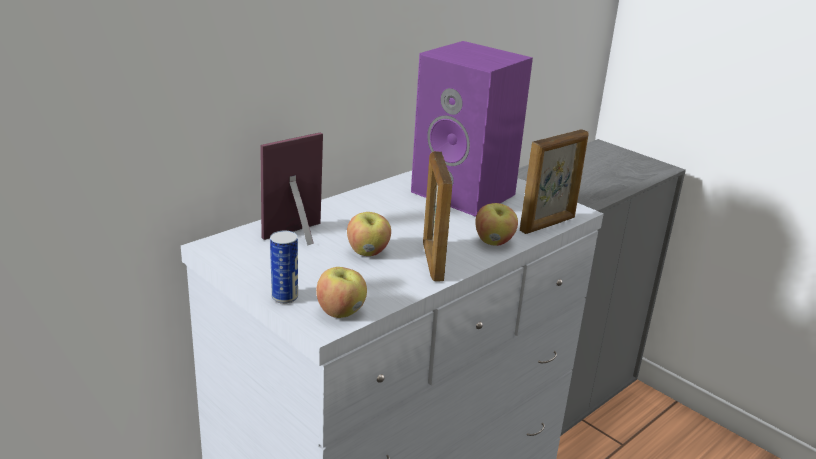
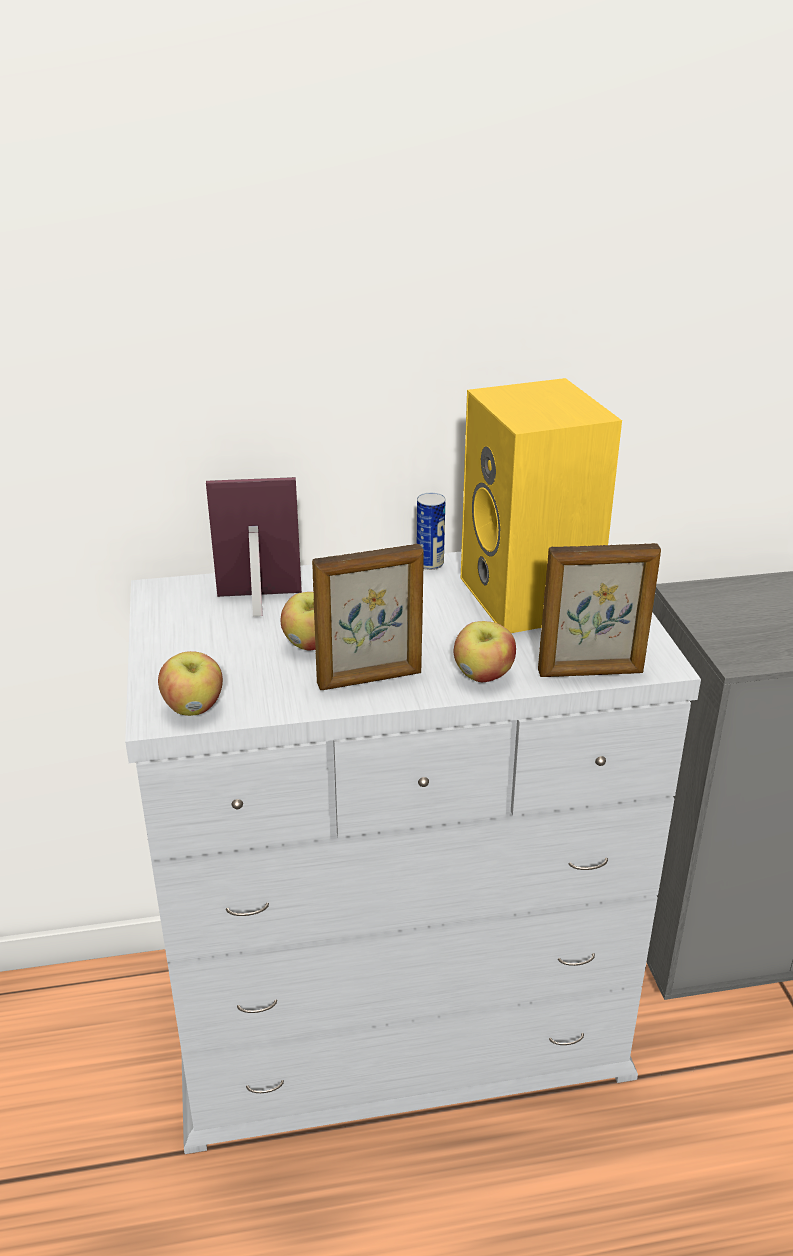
camera: 35 degrees right, 5 degrees up
(285, 297) = (158, 671): can -> can (430, 564)
(432, 262) = (370, 679): picture frame -> picture frame turned 135 degrees counterclockwise
(466, 193) = (532, 598): purple speaker -> yellow speaker

